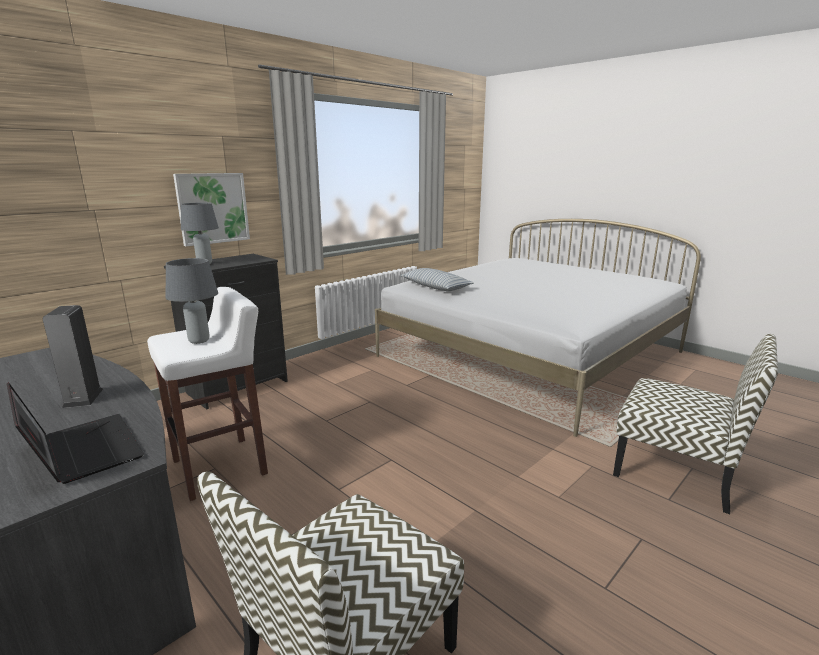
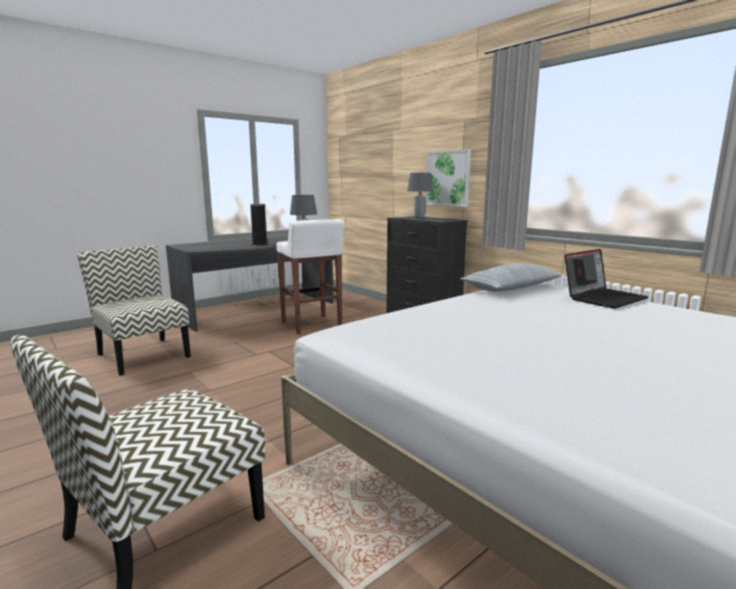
camera: 95 degrees right, 5 degrees down
(81, 451) = (210, 247): laptop -> laptop (603, 298)

